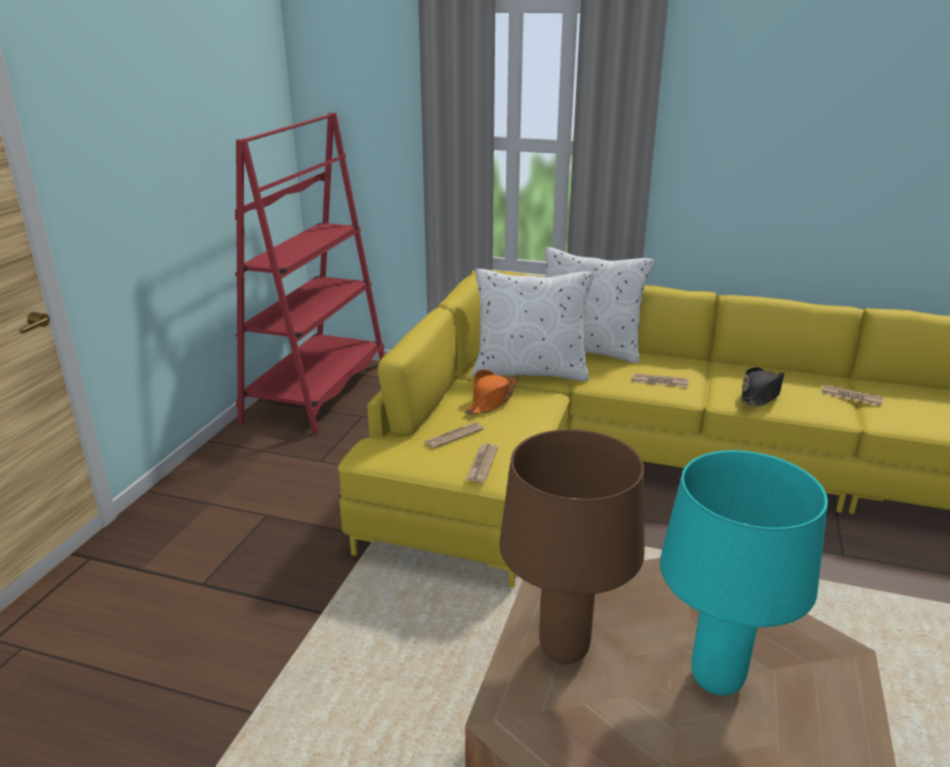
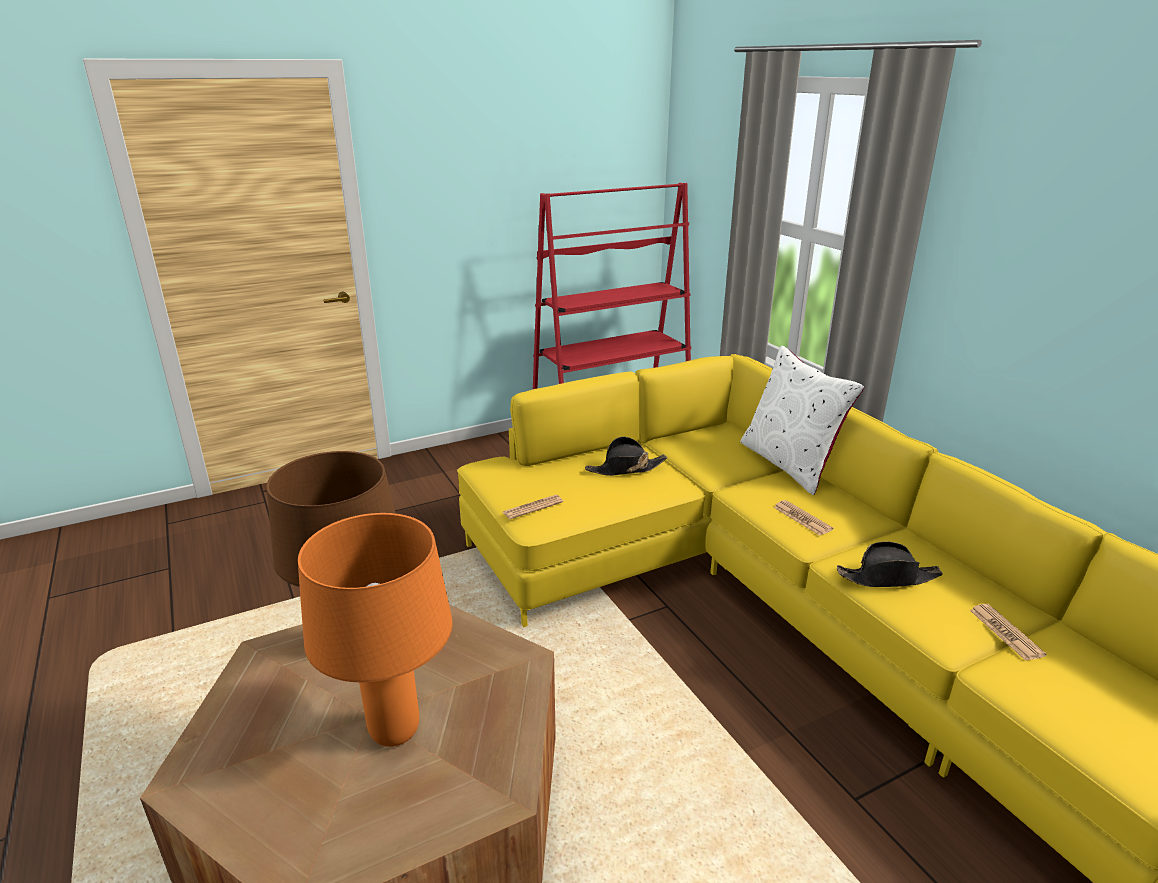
camera: 45 degrees right, 0 degrees up
(453, 436) = (551, 480): newspaper -> none
(491, 400) = (625, 468): orange hat -> black hat
(530, 371) = (703, 461): white pillow -> none
(717, 679) = (395, 732): turquoise table lamp -> orange table lamp

